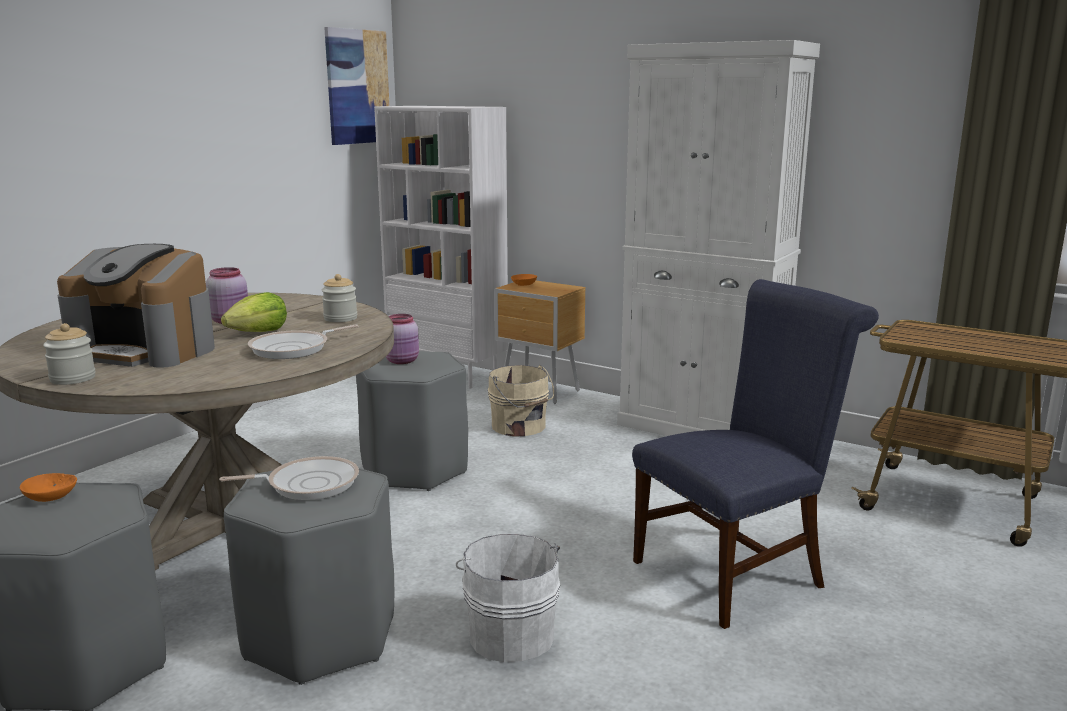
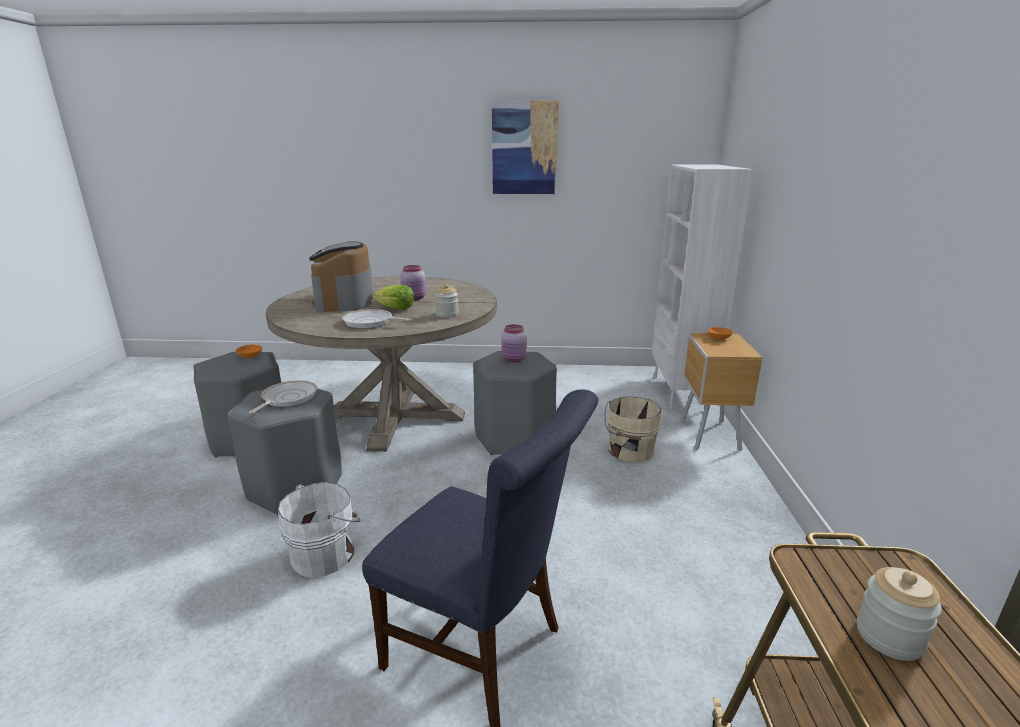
camera: 60 degrees right, 5 degrees up
(73, 378) = (288, 304): jar -> jar (889, 637)
(308, 484) = (287, 398): frying pan -> frying pan turned 120 degrees counterclockwise
(357, 87) = (675, 147): picture -> picture (524, 148)
(700, 428) = (763, 541): white cabinet -> none

